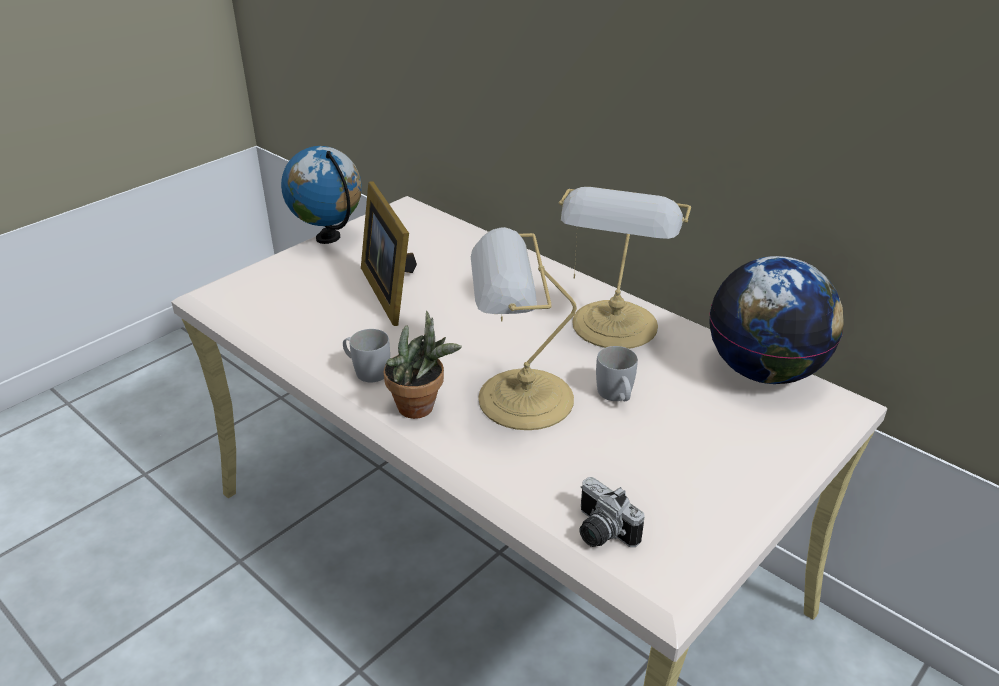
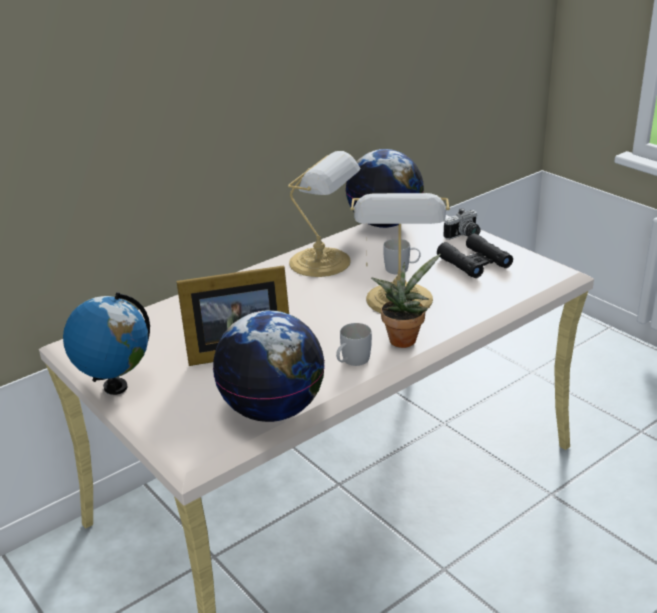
camera: 80 degrees left, 5 degrees down
(276, 327) = (273, 410): none -> globe
(600, 532) = (524, 284): camera -> camera (464, 236)
(662, 472) = (474, 263): none -> black binoculars

